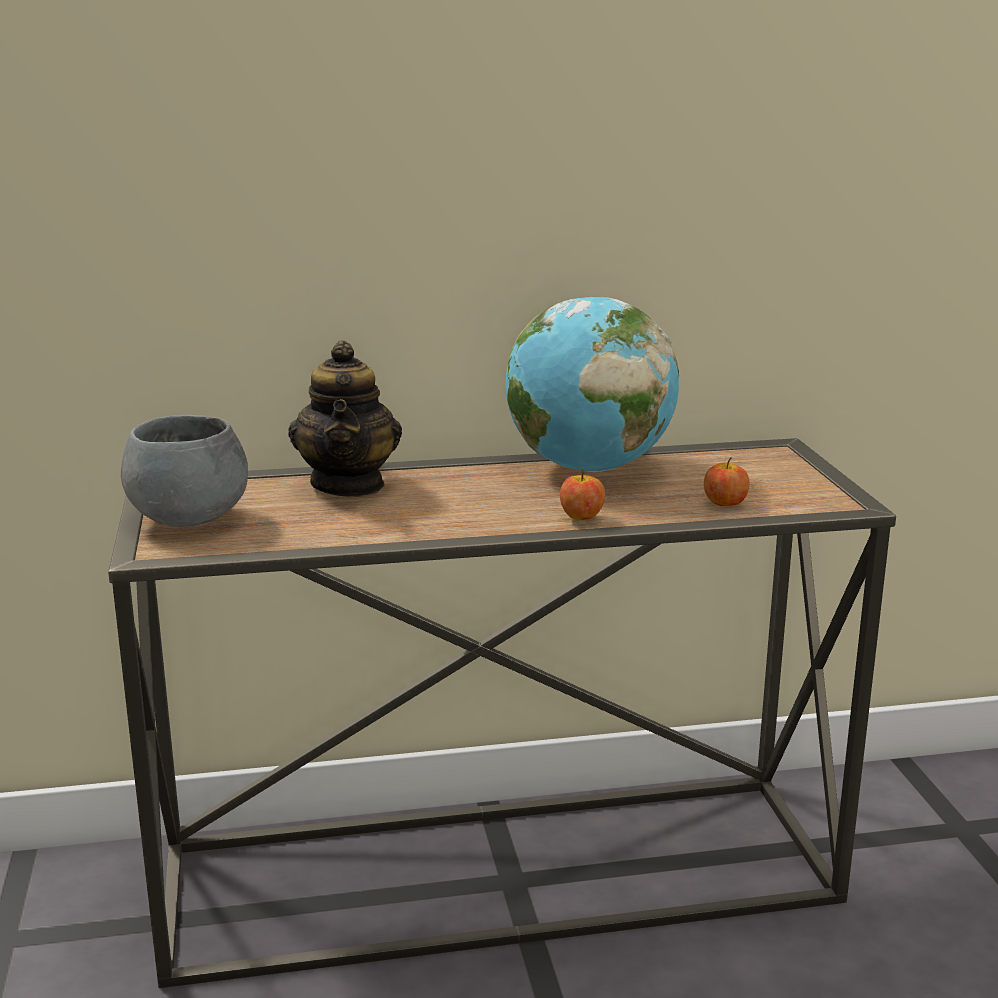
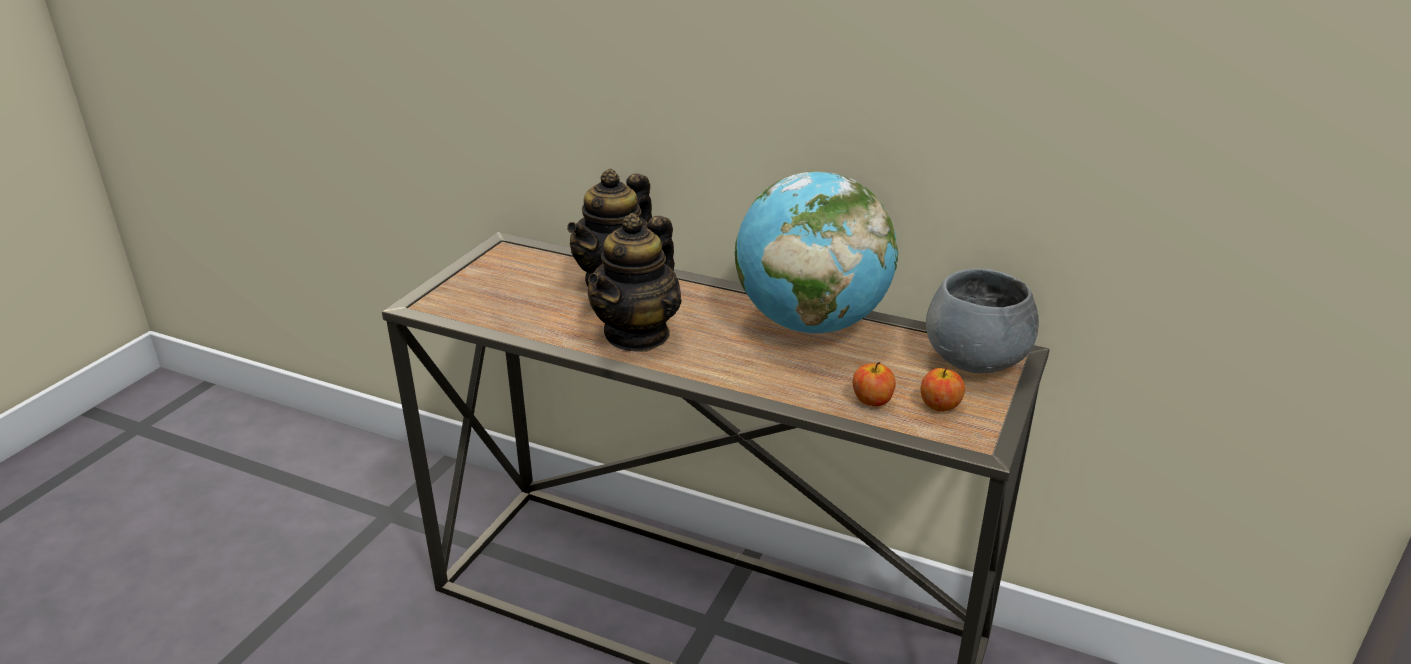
camera: 35 degrees right, 10 degrees up
(190, 518) = (481, 281): grey bowl -> grey bowl (977, 360)
(439, 516) = (637, 334): none -> teapot
(581, 516) = (733, 373): apple -> apple (940, 406)

